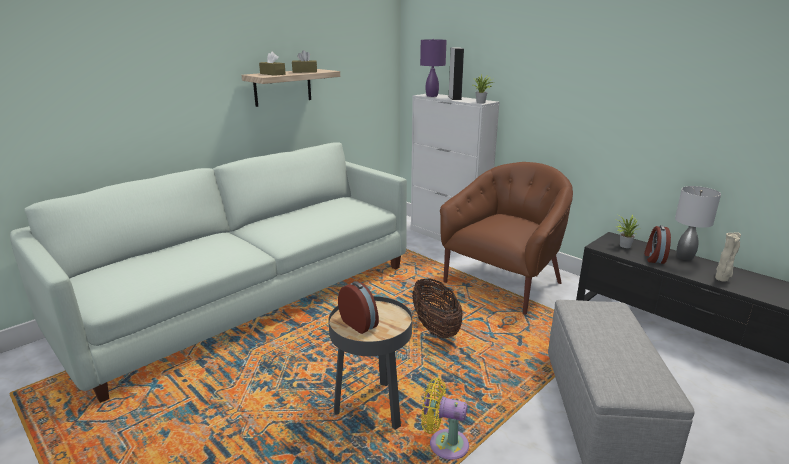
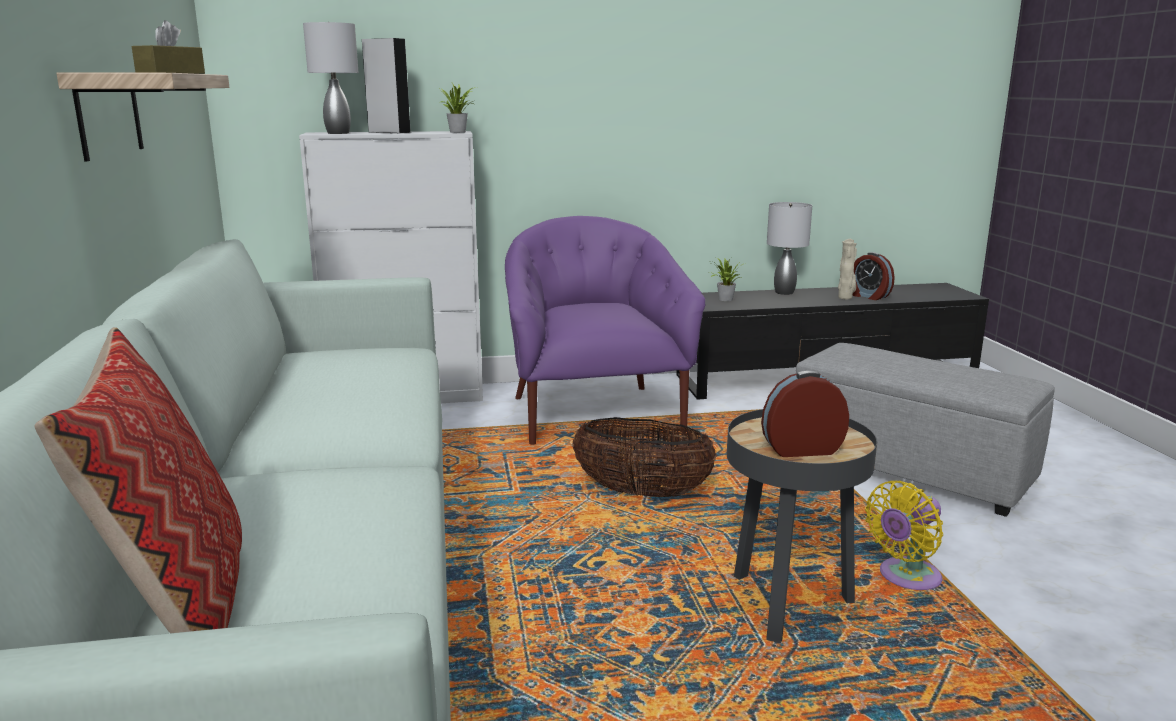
camera: 55 degrees left, 5 degrees down
(133, 259) = (179, 602): none -> pillow
(272, 74) = (137, 72): brown tissue box -> none
(432, 96) = (337, 133): purple table lamp -> grey table lamp
(504, 283) = (593, 413): brown armchair -> purple armchair
(654, 258) = (770, 300): alarm clock -> alarm clock (868, 296)

